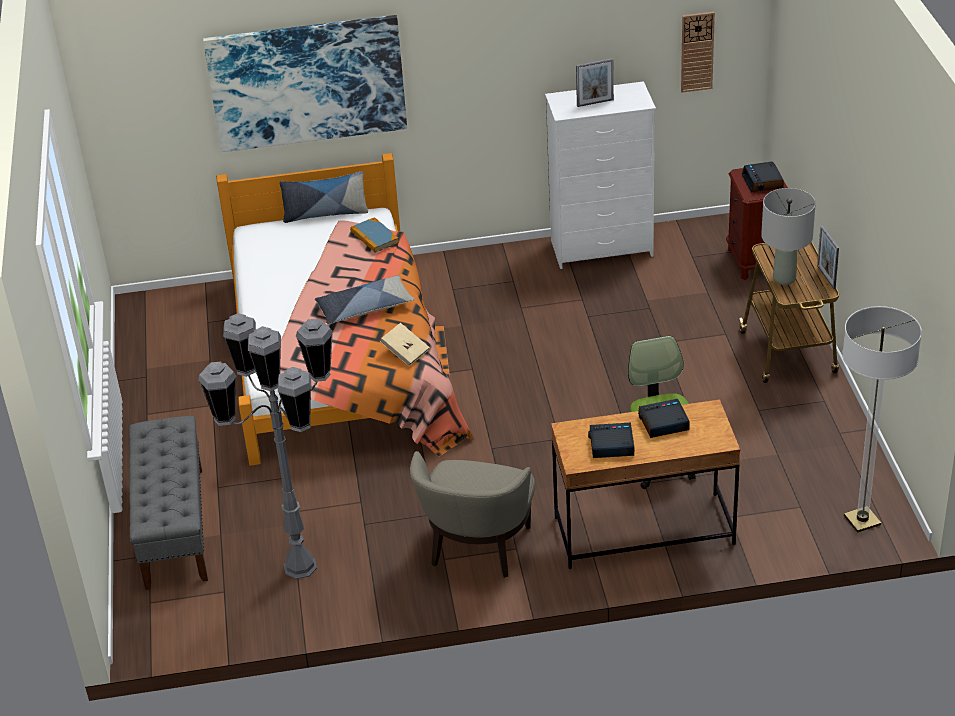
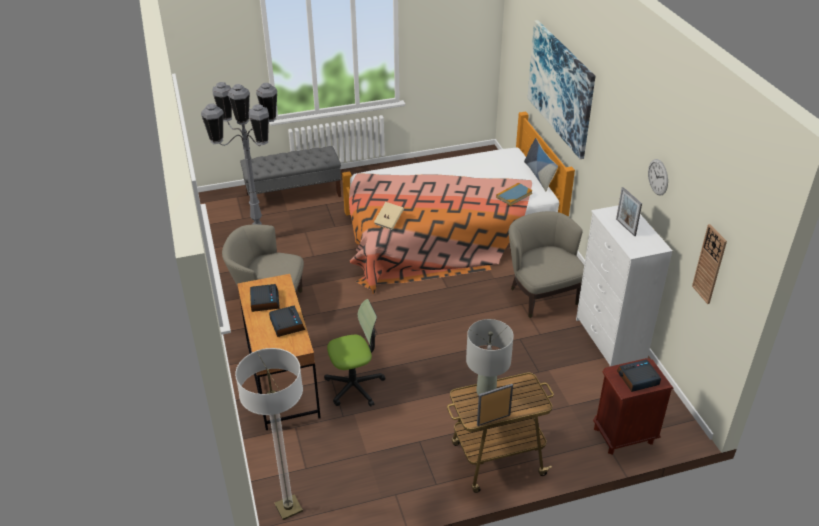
camera: 80 degrees right, 0 degrees up
(364, 308) = (434, 200): pillow -> none
(506, 290) = (541, 295): none -> beige armchair
(575, 35) = (658, 177): none -> wall clock

